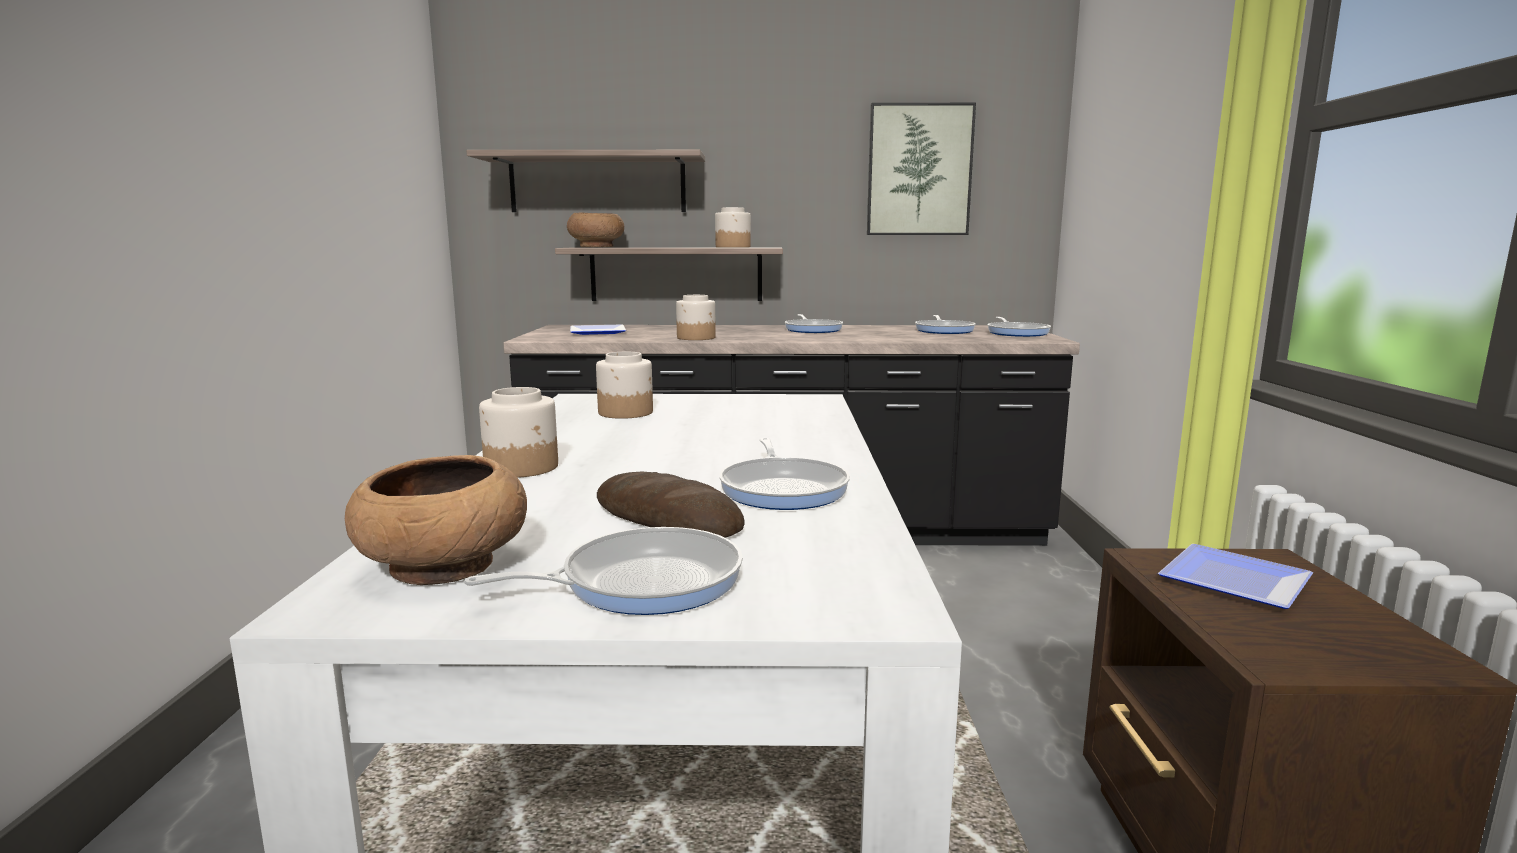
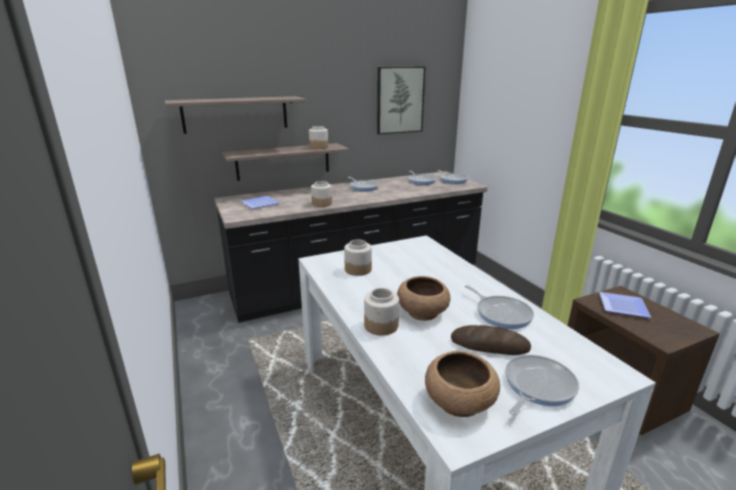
camera: 25 degrees left, 10 degrees up
(597, 247) = (243, 152): brown bowl -> brown bowl (423, 312)

